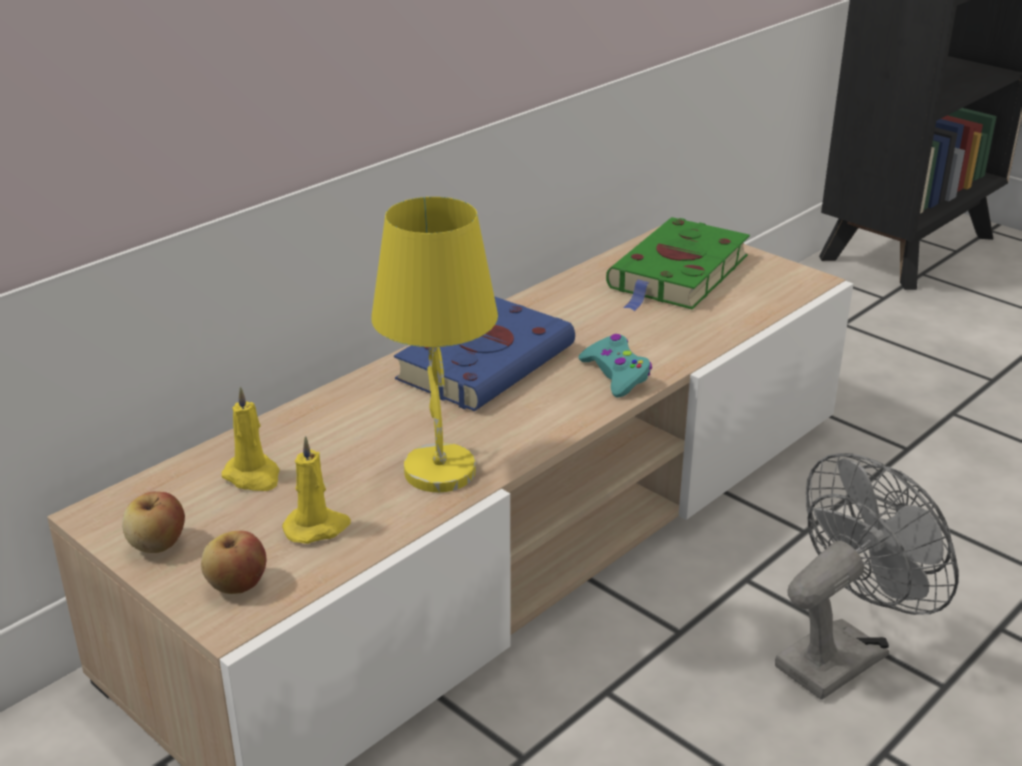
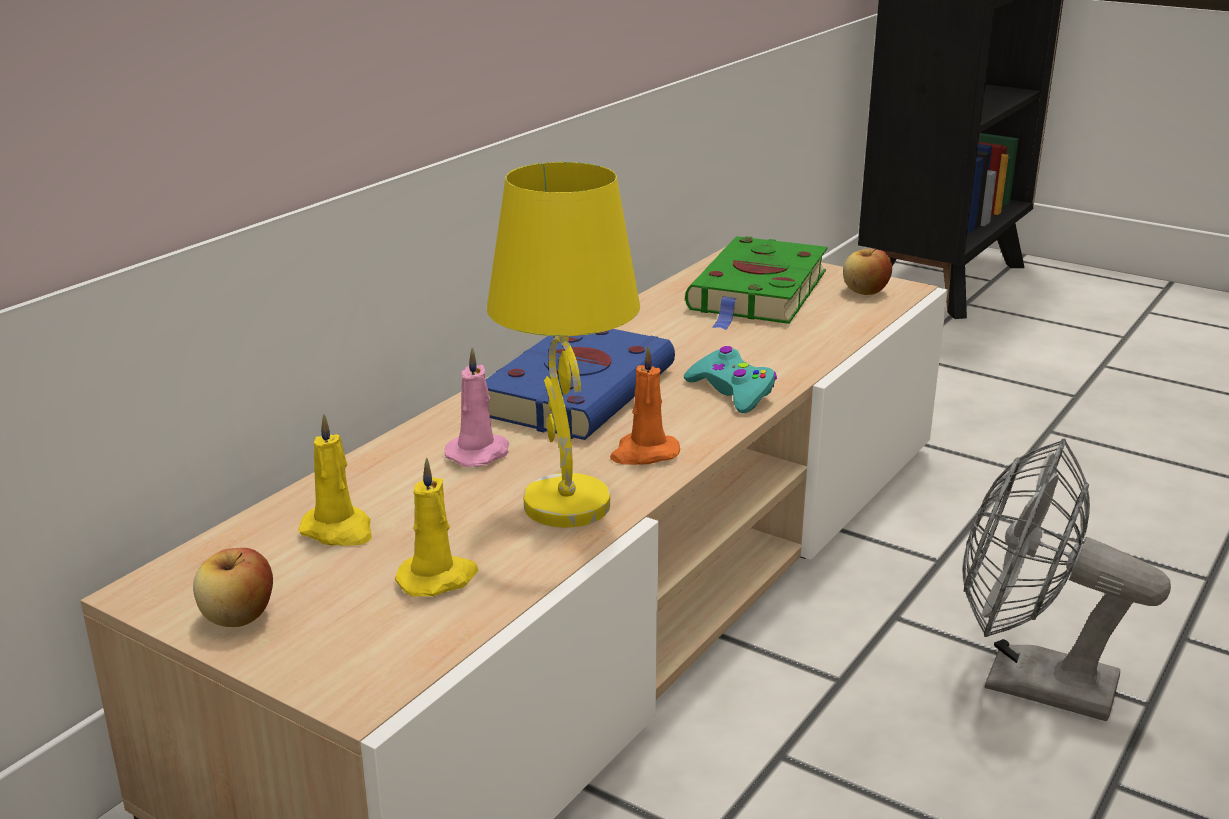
camera: 10 degrees left, 5 degrees down
(237, 585) = (357, 652): apple -> apple (865, 292)
(385, 416) = (480, 453): none -> pink candle
(519, 429) = (643, 453): none -> orange candle
(842, 653) = (1028, 682): grey fan -> grey fan turned 105 degrees counterclockwise

